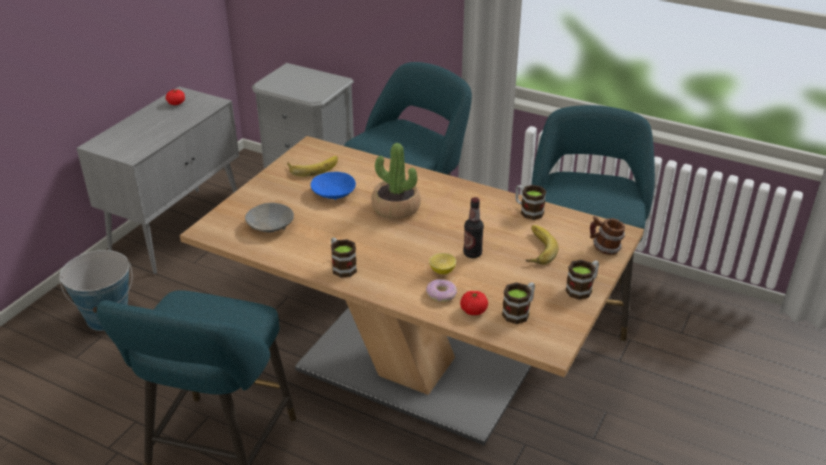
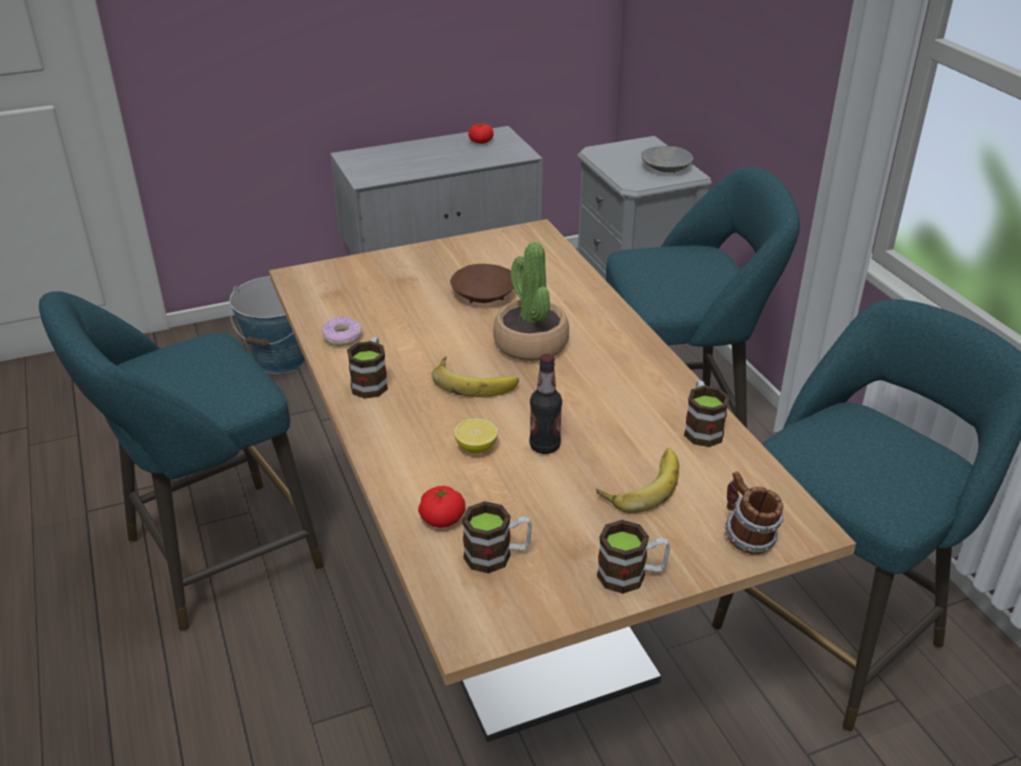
camera: 40 degrees right, 0 degrees up
(270, 226) = (365, 300): grey bowl -> grey bowl (665, 168)
(313, 167) = (502, 256): banana -> banana (475, 381)
(333, 193) = (483, 294): blue bowl -> brown bowl
(441, 294) = (433, 476): donut -> donut (342, 337)

